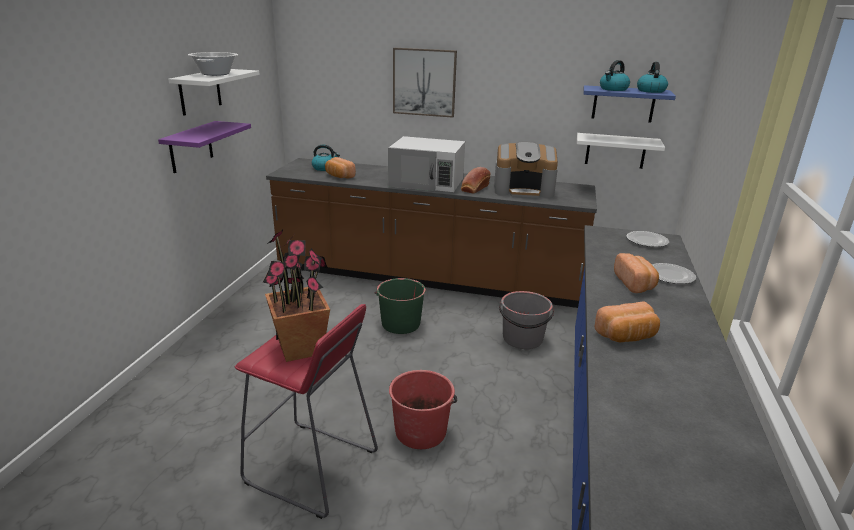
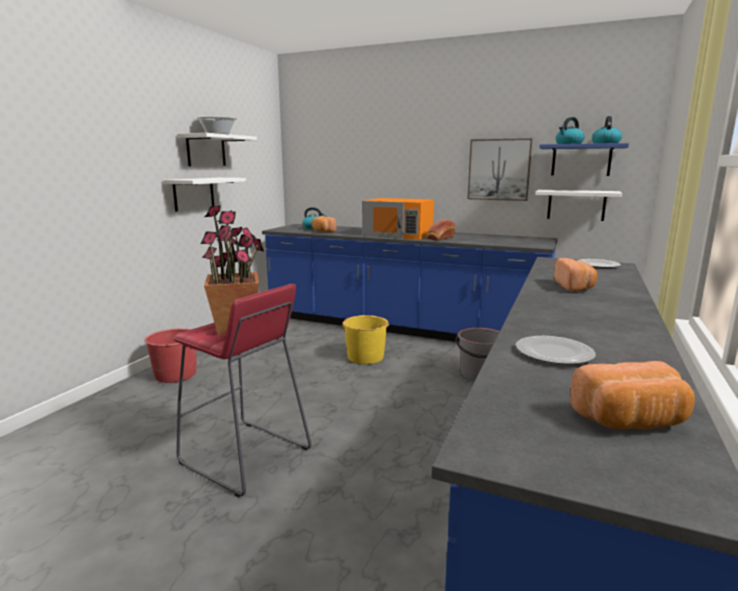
camera: 10 degrees right, 10 degrees down
(191, 147) = (194, 193): purple shelf -> white shelf
(400, 324) = (365, 357): green bucket -> yellow bucket
(421, 431) = (359, 436): red bucket -> red bucket (176, 374)
(424, 82) = (400, 152): picture -> picture (499, 169)
(427, 182) = (398, 234): white microwave -> orange microwave
(427, 278) = (400, 327): brown counter -> blue counter
(523, 190) = (486, 239): coffee machine -> none
(627, 336) = (552, 315): bread -> bread (631, 421)
(671, 275) = (615, 283): plate -> plate (555, 353)

